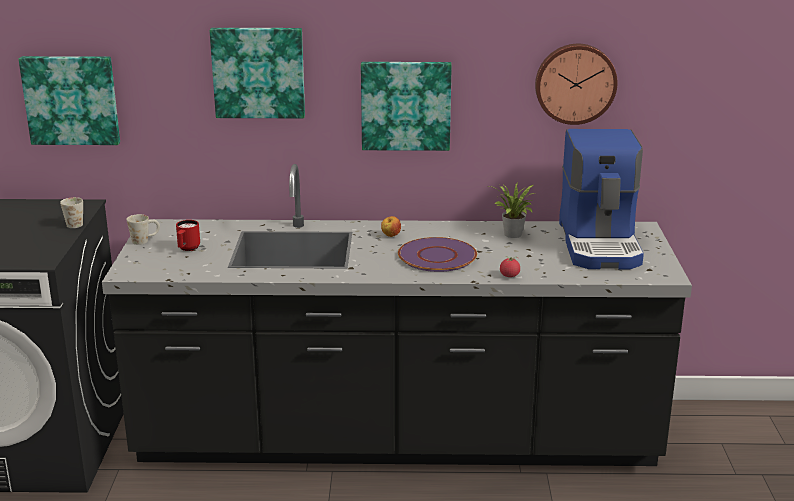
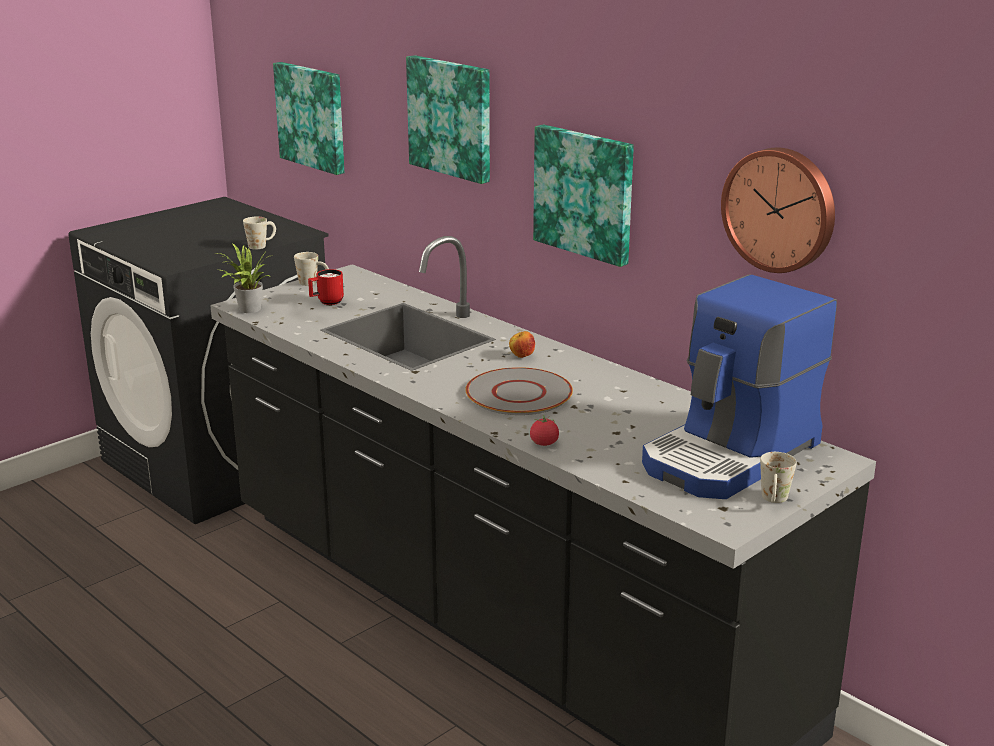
camera: 45 degrees right, 0 degrees up
(437, 256) = (519, 393): purple plate -> grey plate
(513, 235) = (650, 405): potted plant -> potted plant (247, 310)
(660, 257) = (774, 501): none -> white mug

